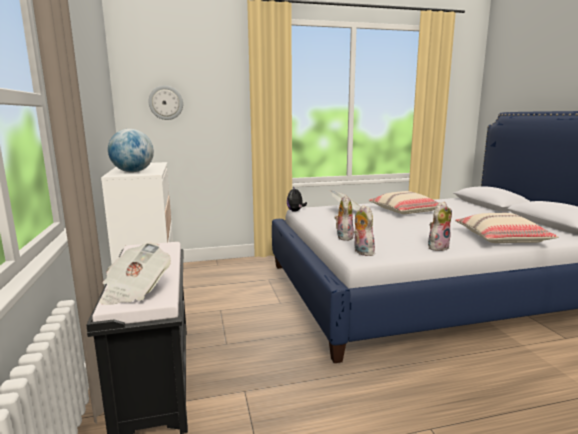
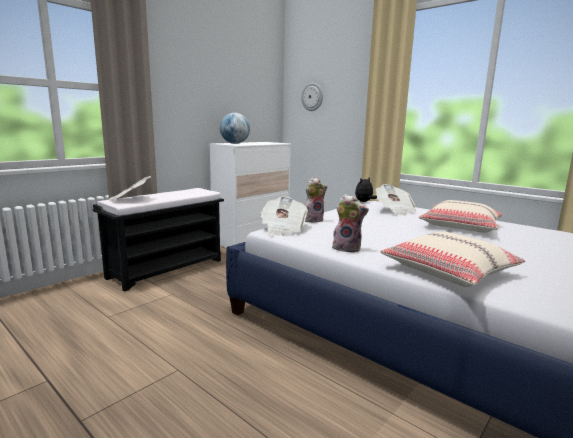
camera: 55 degrees right, 0 degrees up
(362, 252) = (282, 229): plush toy -> newspaper

